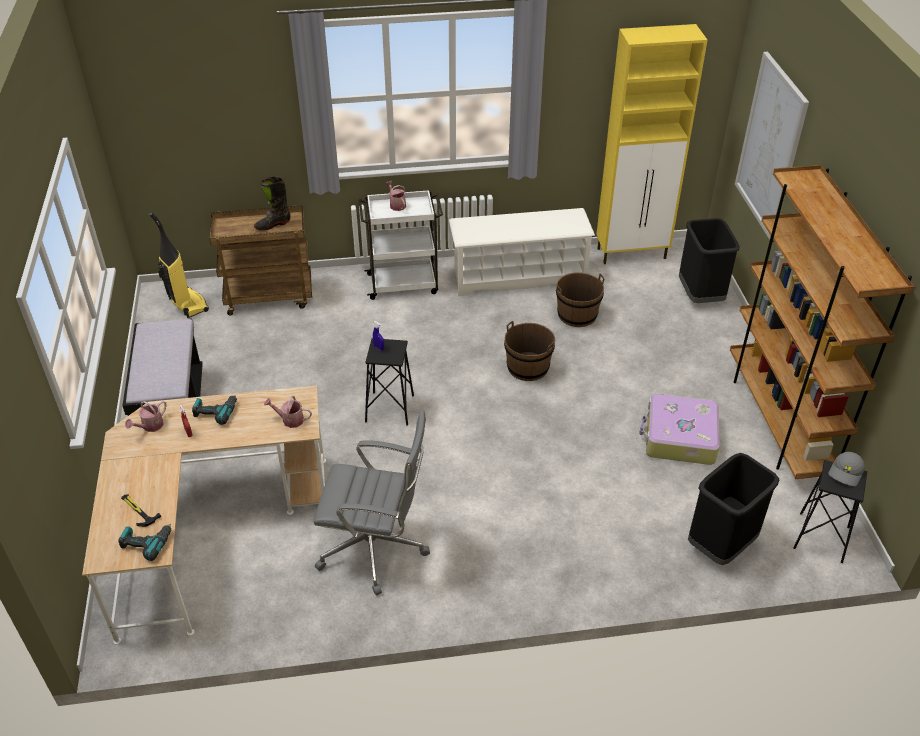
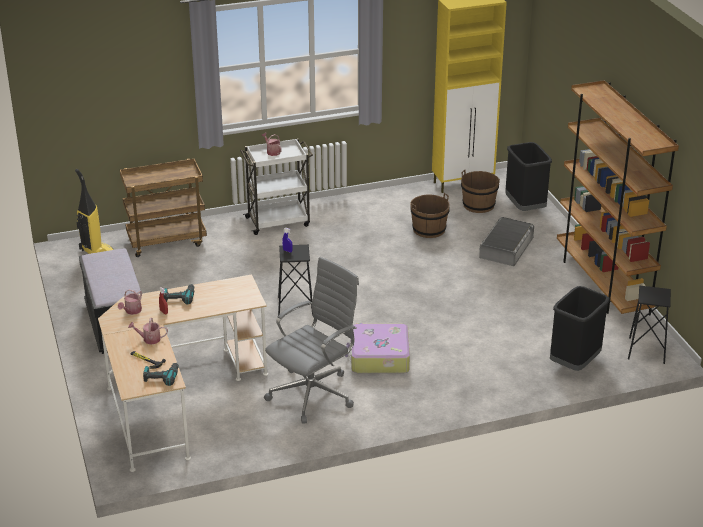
camera: 10 degrees left, 10 degrees down
(272, 225) = (173, 175): black boot -> none
(290, 420) = (239, 296): watering can -> watering can (149, 339)
(376, 548) = (314, 393): grey office chair -> grey office chair turned 45 degrees counterclockwise
(519, 277) = (373, 208): white shoe rack -> none
(528, 367) = (398, 268): brown bucket -> brown bucket (478, 205)
(666, 351) = (506, 247): none -> grey storage box
(679, 438) = (529, 302): suitcase -> suitcase (379, 357)
(770, 146) = (565, 77): picture -> none
(846, 473) = (656, 291): grey cap -> none

